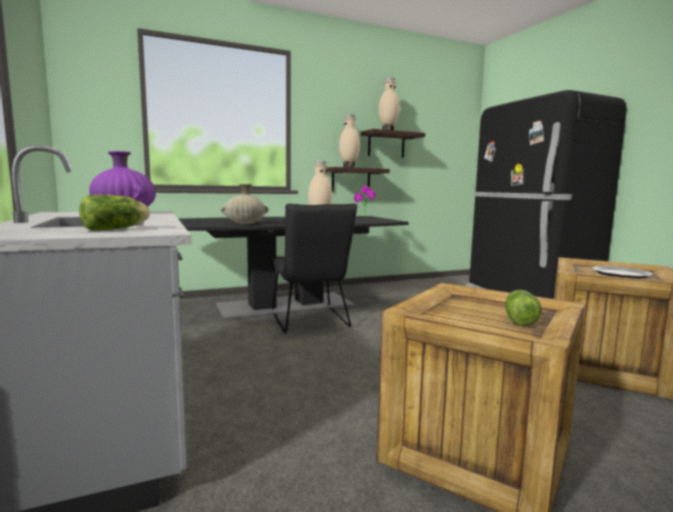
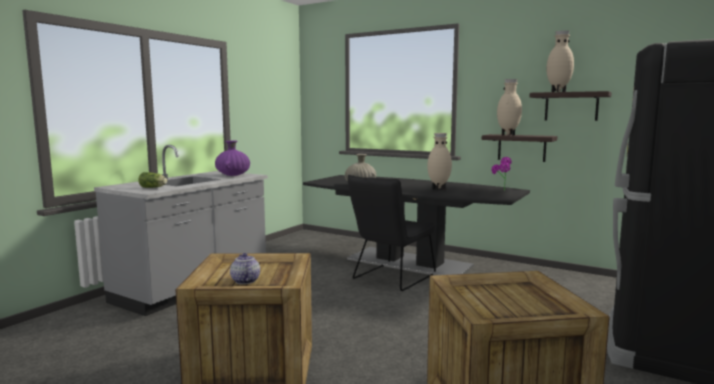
camera: 55 degrees right, 0 degrees up
(519, 319) = (245, 281): lettuce -> teapot
(621, 274) = (508, 301): plate -> none

